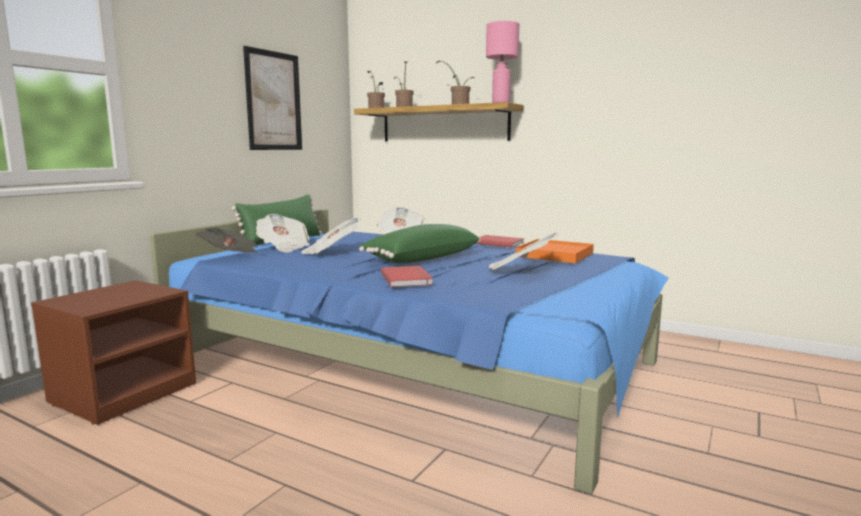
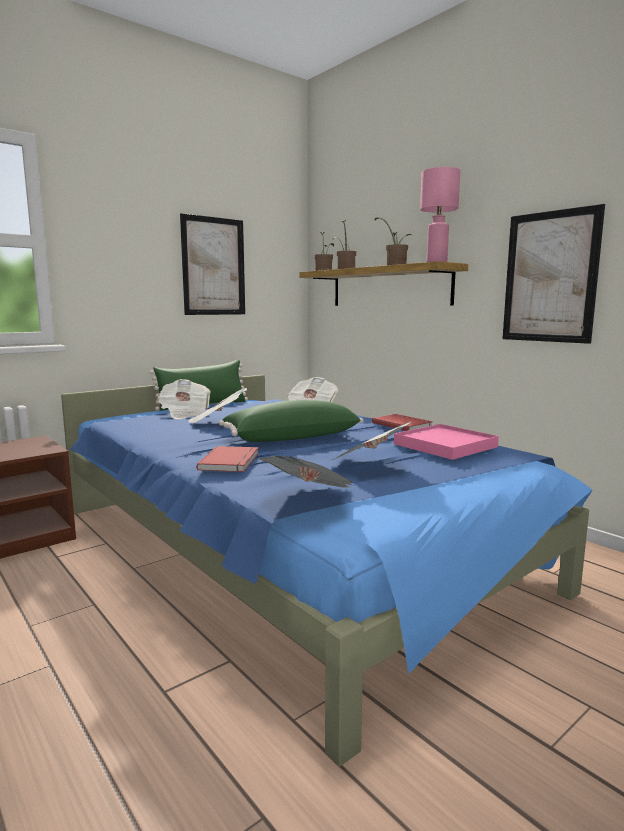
camera: 20 degrees right, 0 degrees up
(231, 257) = (123, 421): newspaper -> newspaper (310, 498)
(554, 254) = (445, 445): orange tray -> pink tray
(596, 117) = (550, 277): none -> picture

